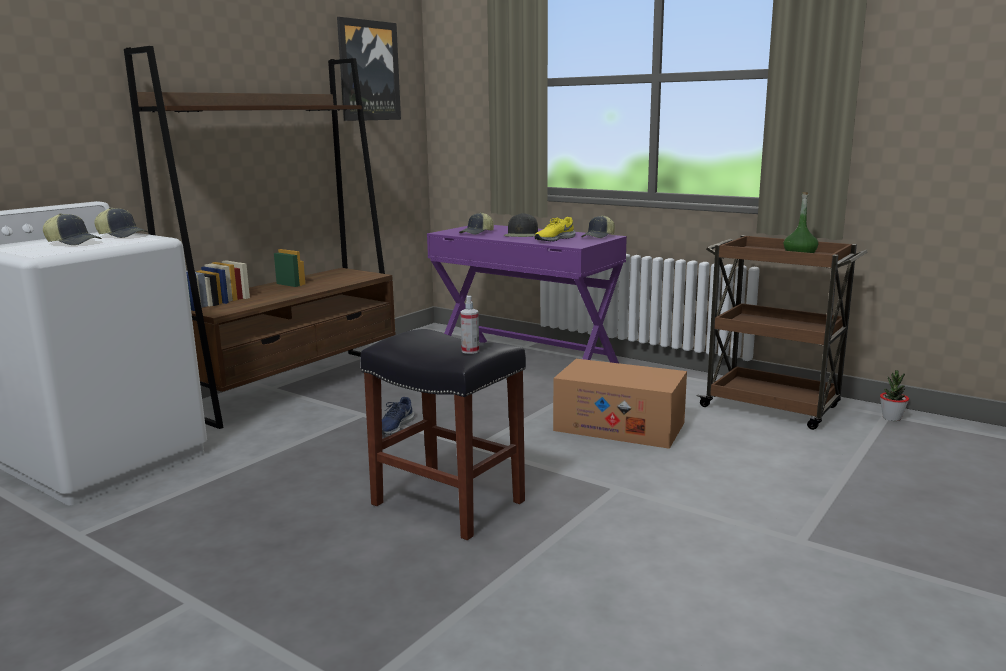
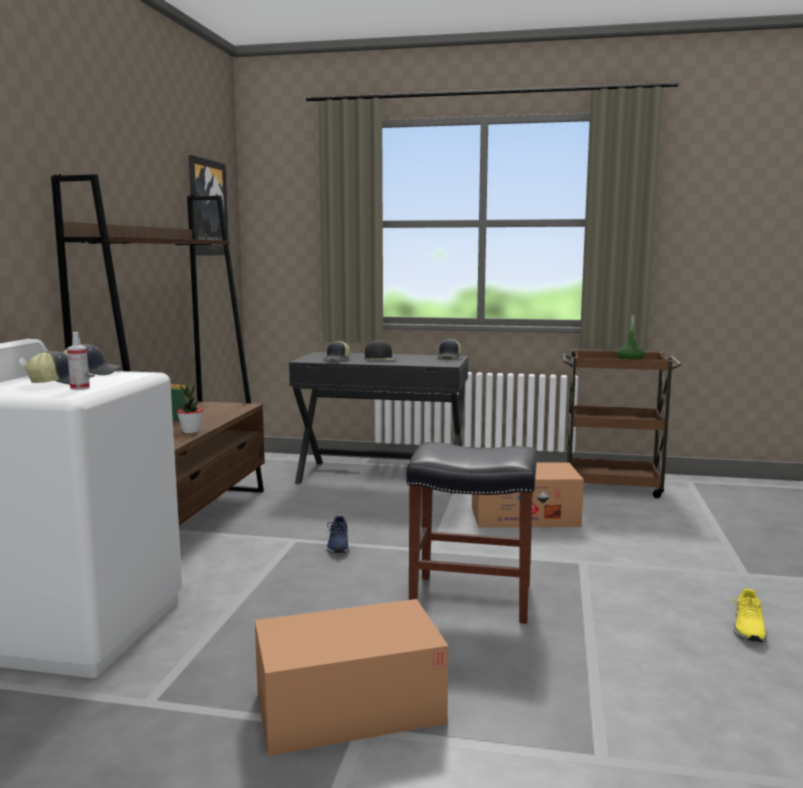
camera: 25 degrees left, 5 degrees down
(208, 580) = (349, 708): none -> cardboard box
(470, 351) = (513, 453): spray bottle -> spray bottle (80, 388)
(526, 363) = (382, 476): purple desk -> black desk
(554, 239) = (417, 361): yellow shoe -> yellow shoe (748, 628)
(891, 418) = (695, 483): potted plant -> potted plant (191, 431)

